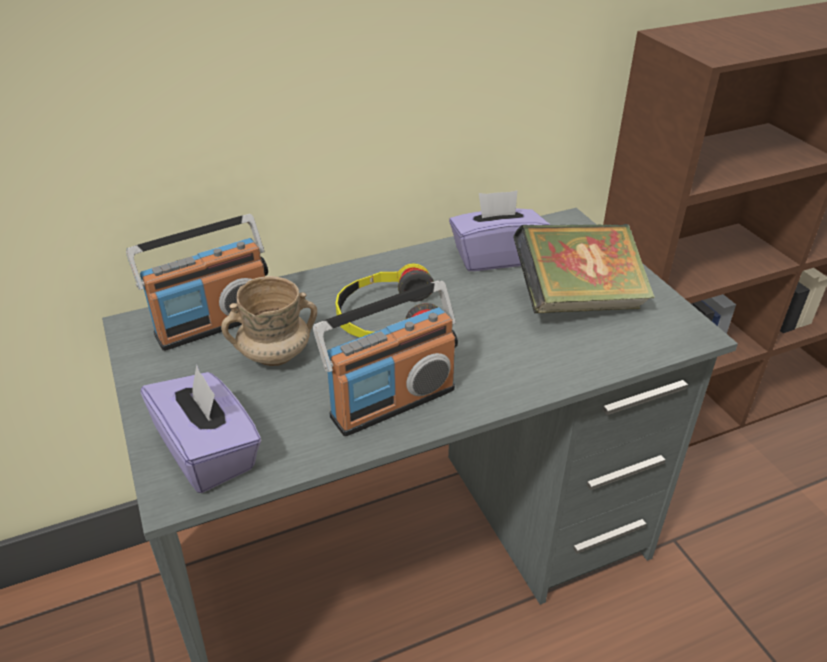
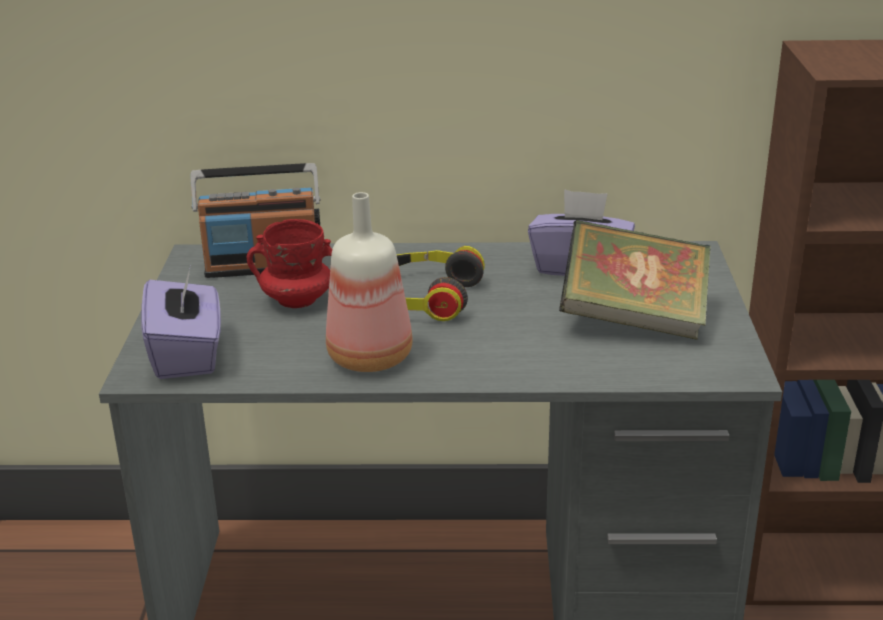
camera: 25 degrees right, 10 degrees down
(275, 355) = (297, 300): beige mug -> red mug
(392, 402) = (372, 356): radio -> bottle

